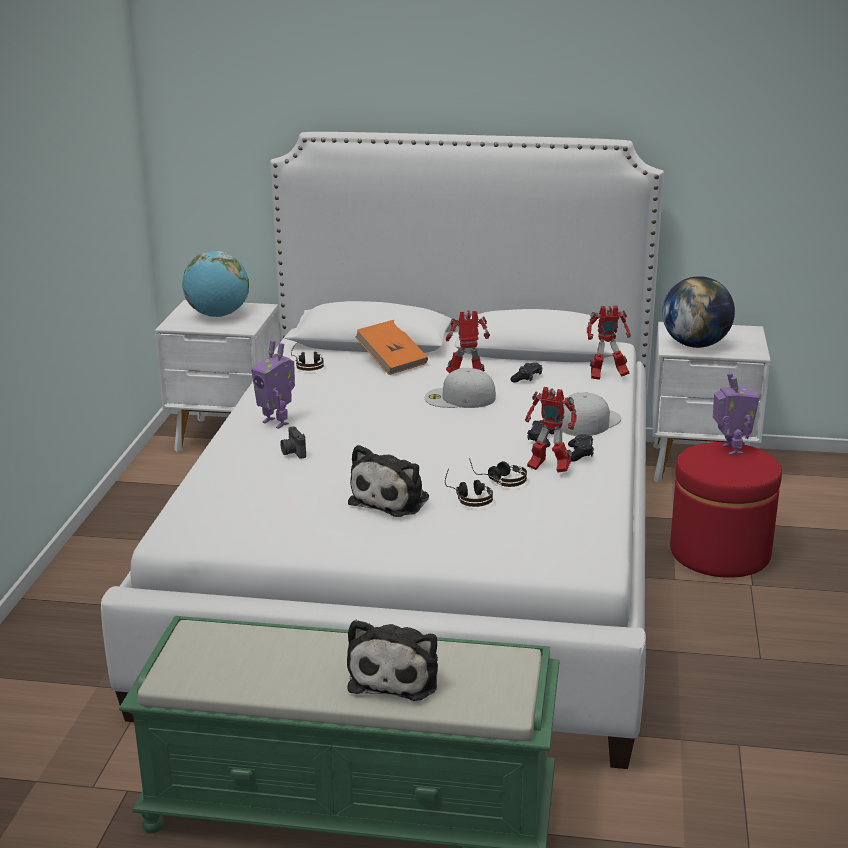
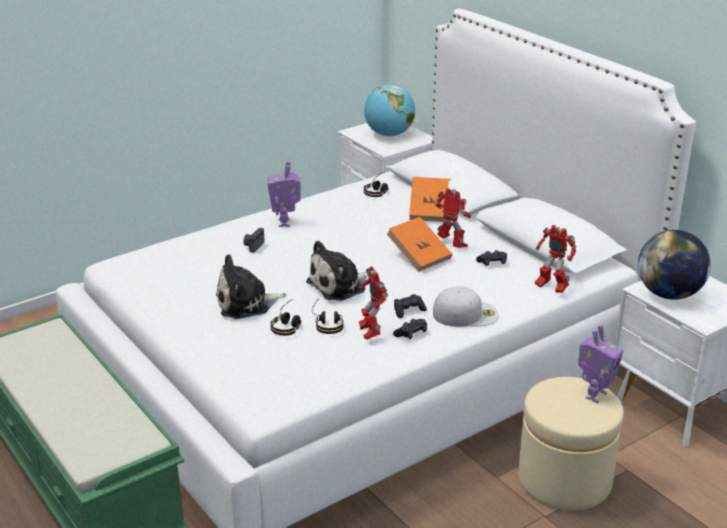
camera: 45 degrees right, 5 degrees up
(396, 675) = (81, 410): plush toy -> plush toy (339, 286)
(459, 398) = (419, 256): white cap -> orange book
(720, 553) = (564, 480): red ottoman -> beige ottoman

